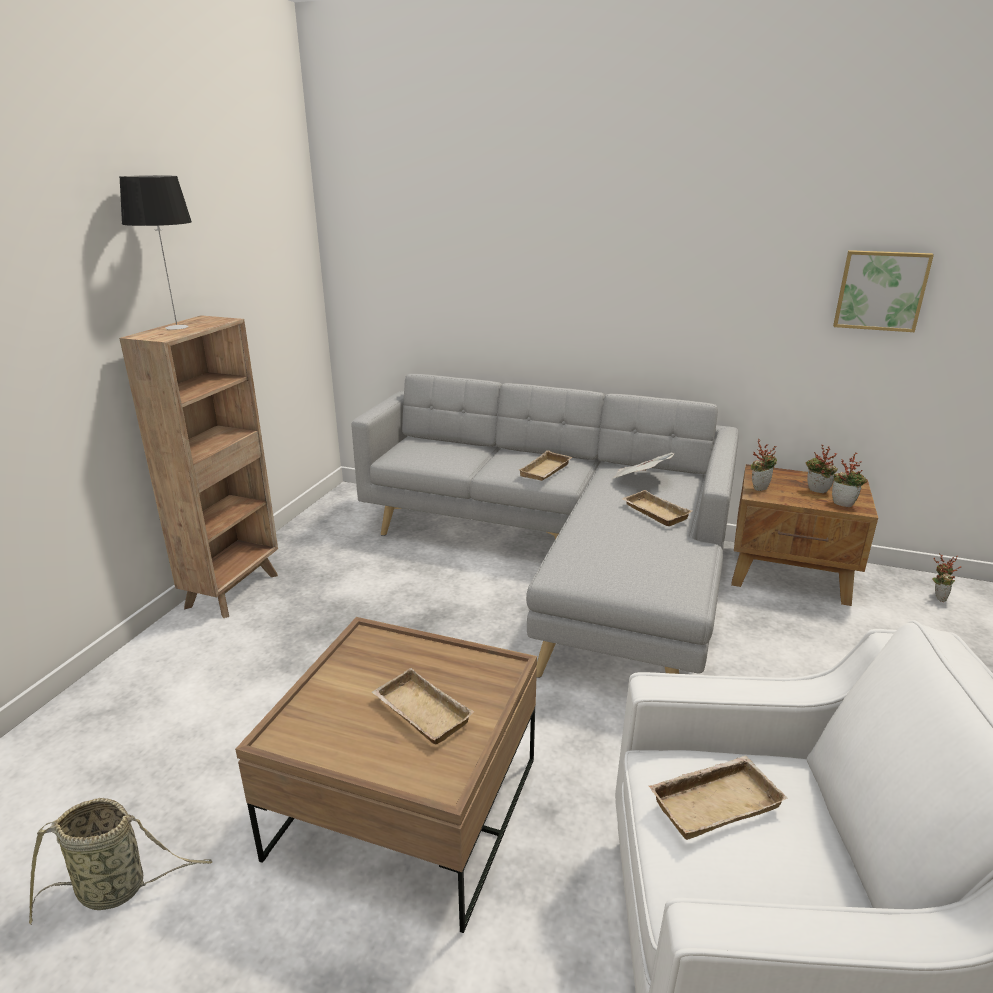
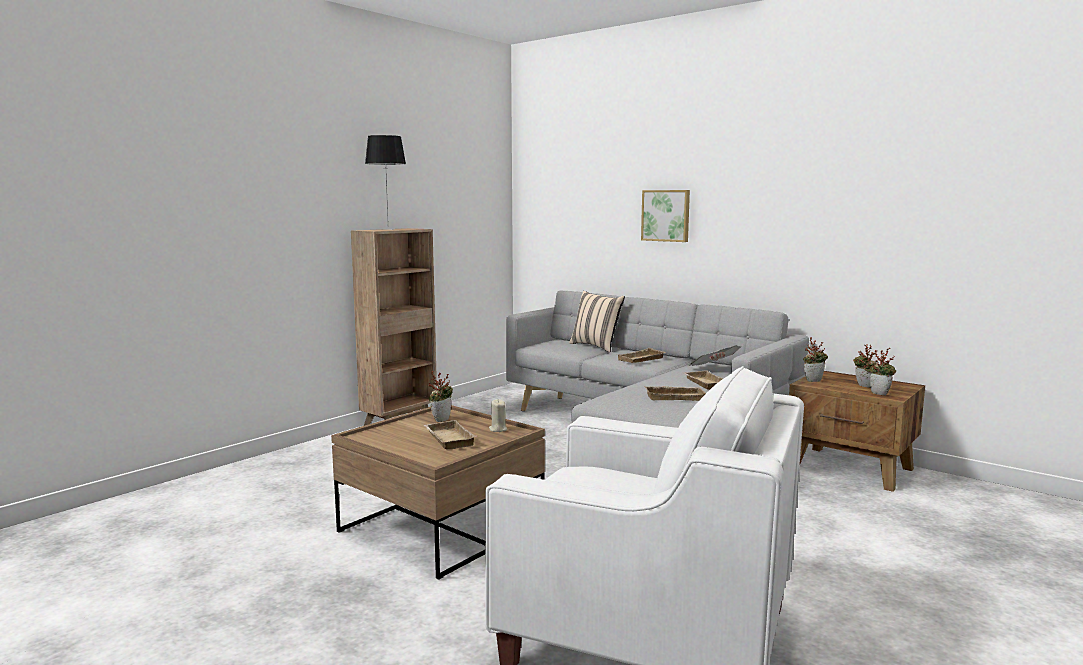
camera: 20 degrees right, 15 degrees down
(118, 888) = (254, 527): basket -> none
(472, 448) = (596, 346): none -> beige pillow
(473, 669) = (498, 429): none -> beige candle
(714, 800) = (591, 478): beige tray -> beige tray (675, 397)
(880, 290) = (917, 217): picture -> picture (666, 215)
(937, 597) = (990, 498): potted plant -> potted plant (441, 419)

